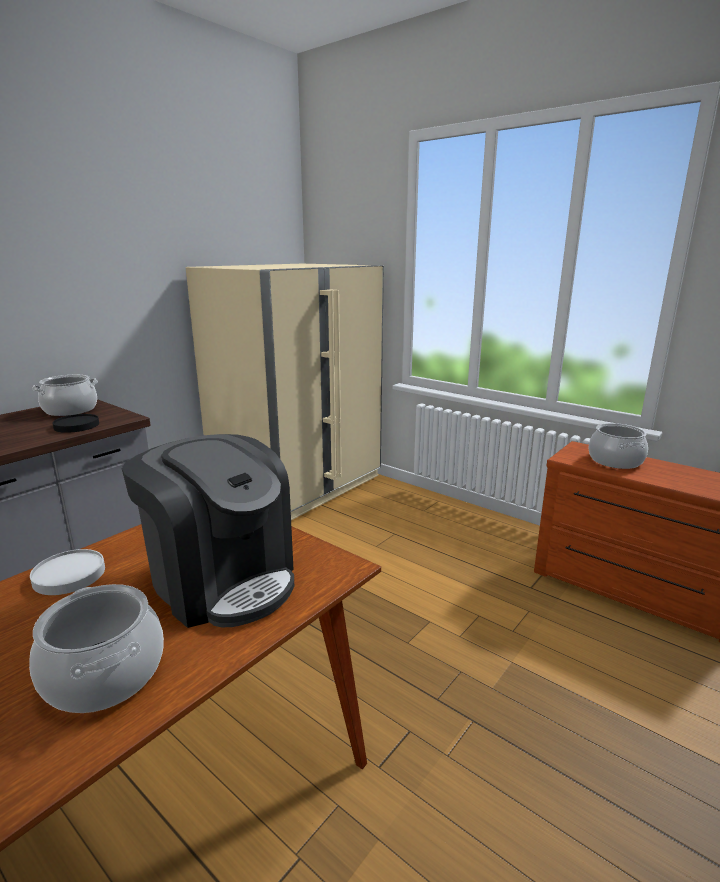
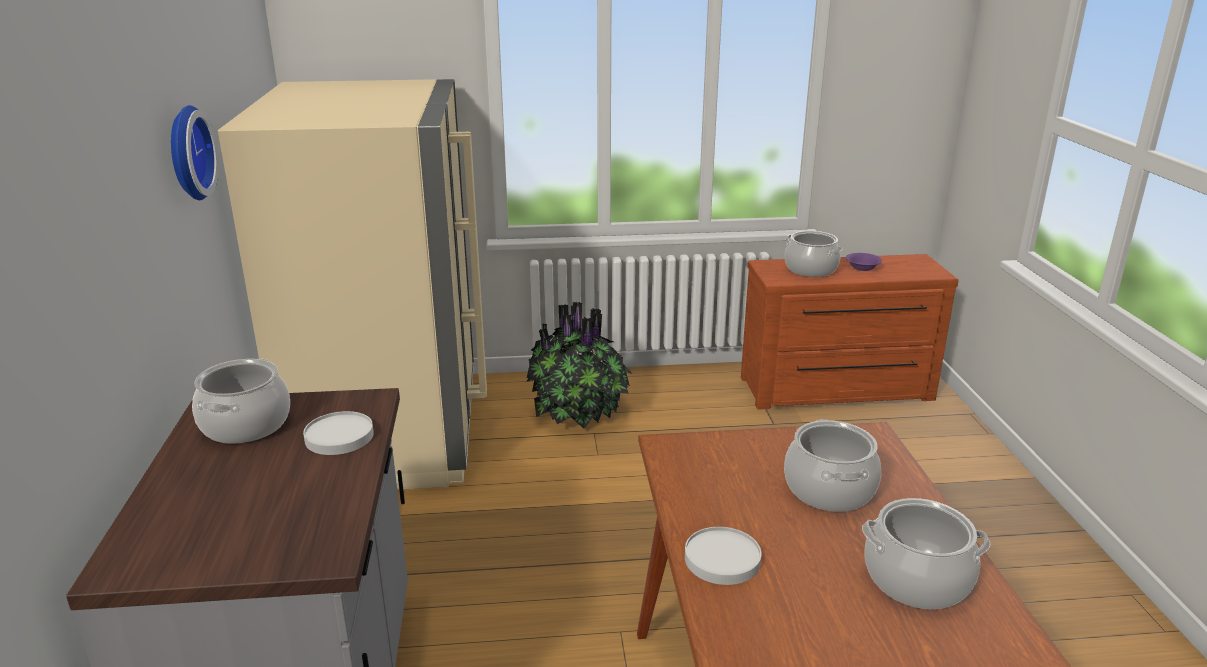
camera: 45 degrees left, 5 degrees up
(77, 425) = (339, 436): black plate -> white plate
(140, 270) = (185, 153): none -> wall clock
(222, 580) = (828, 489): coffee machine -> cooking pot
(404, 520) = (580, 415): none -> potted plant
(673, 474) = (862, 268): none -> purple bowl

